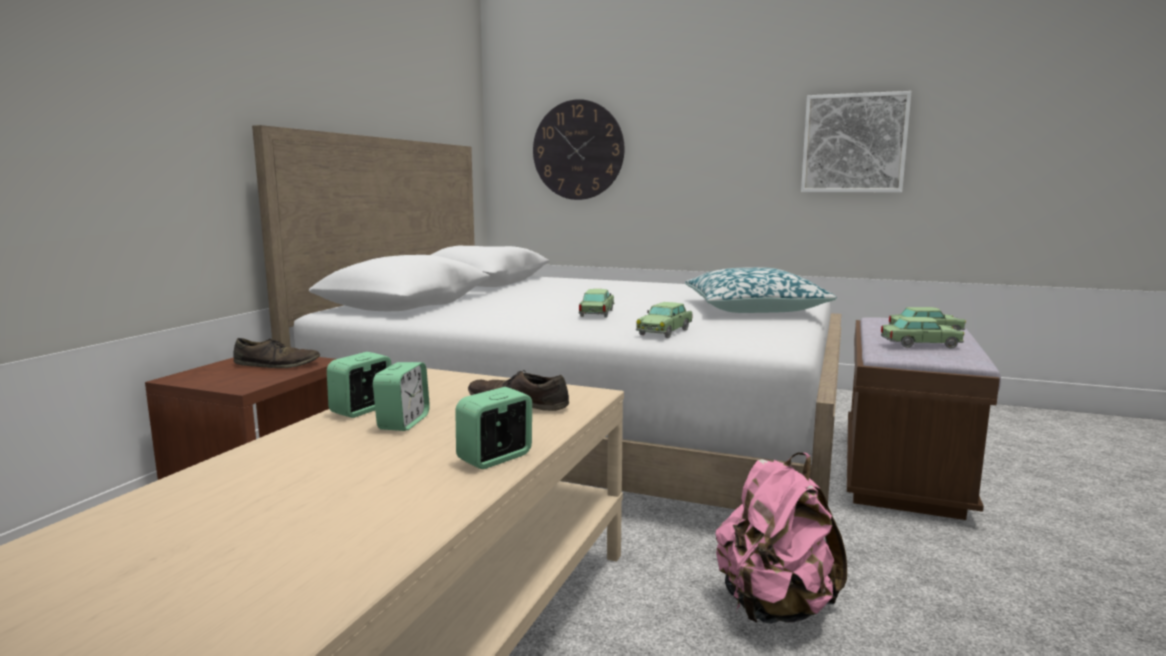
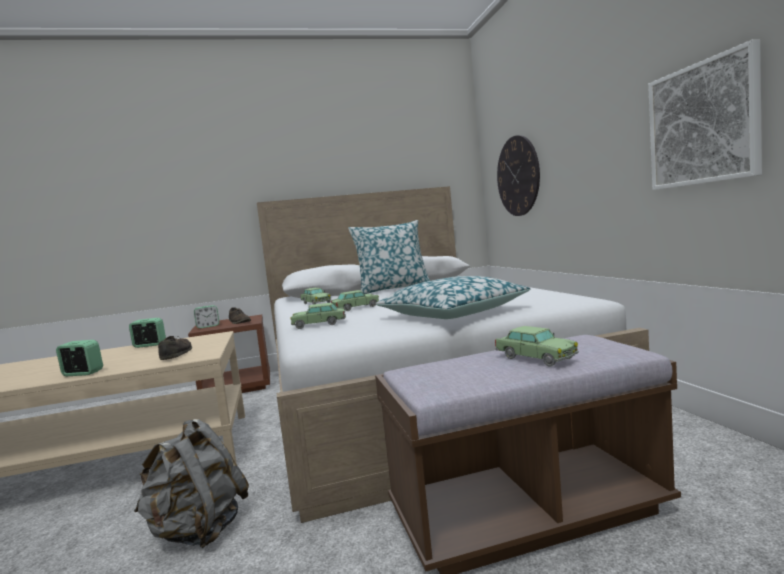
camera: 55 degrees right, 5 degrees down
(403, 422) = (132, 353): alarm clock -> alarm clock (208, 326)
(504, 292) = (393, 289): none -> pillow
(774, 607) = (198, 531): pink backpack -> grey backpack
(920, 345) = (463, 367): toy car -> toy car (316, 303)

